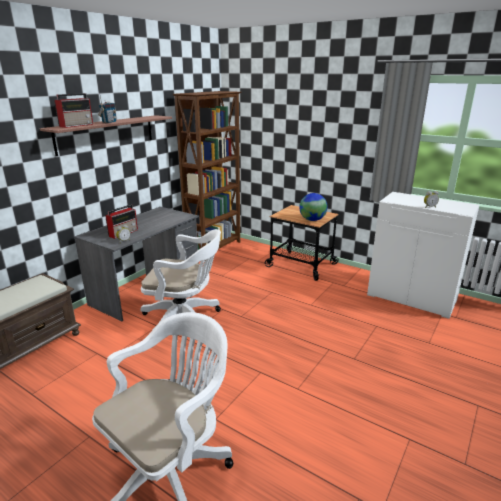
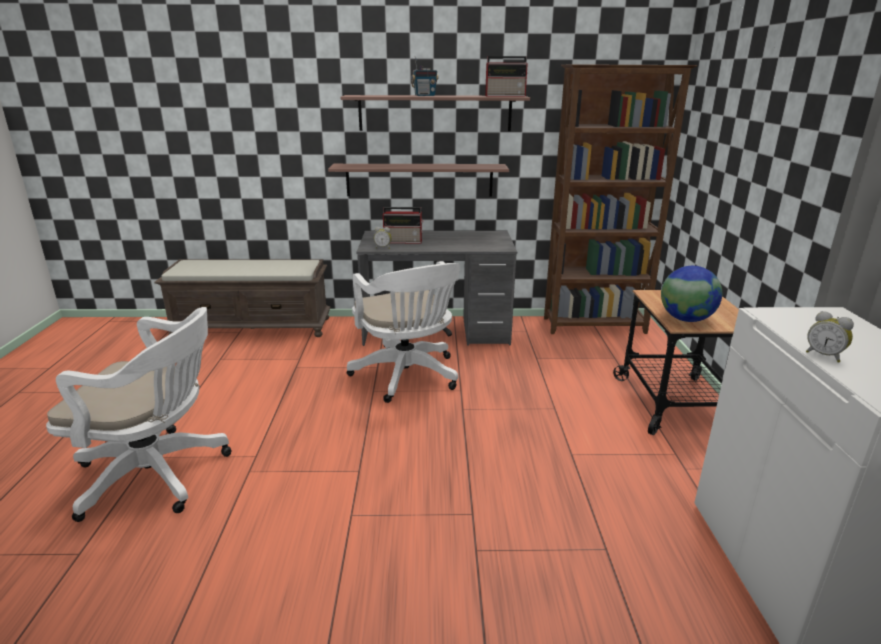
camera: 55 degrees right, 0 degrees up
(77, 125) = (381, 95): radio -> radio (506, 96)
(103, 186) = (419, 180): none -> shelf

